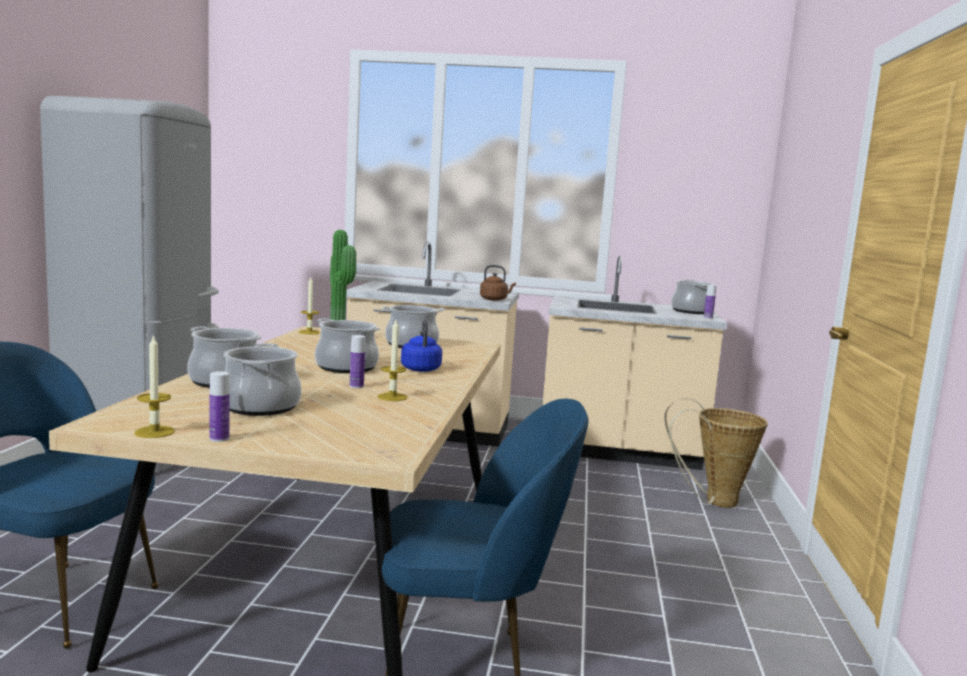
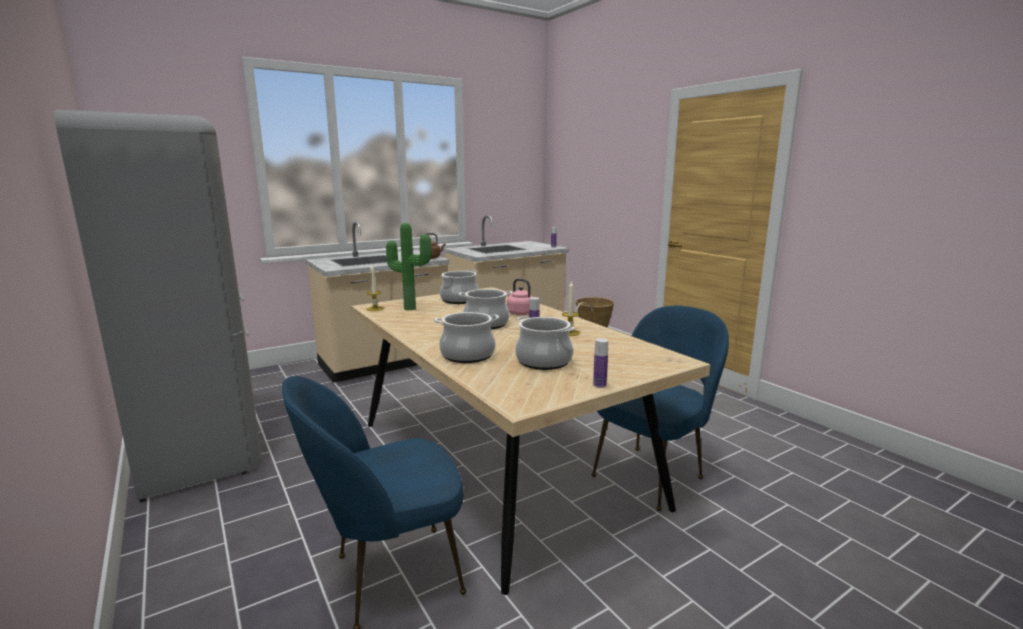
camera: 40 degrees left, 5 degrees up
(154, 432) = (562, 396): candle -> none
(421, 369) = (519, 313): blue kettle -> pink kettle
(692, 311) = (534, 244): cooking pot -> none

